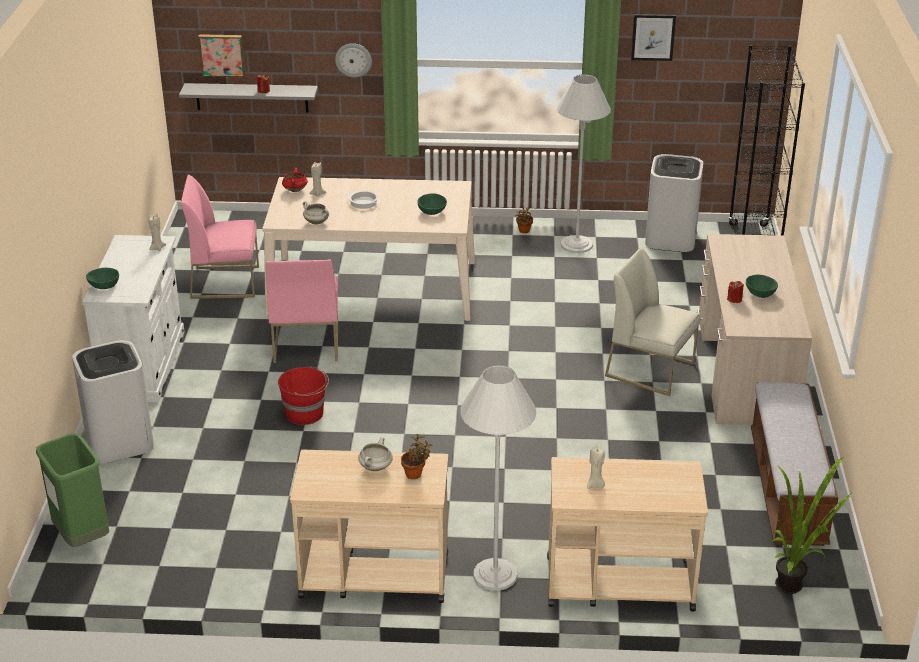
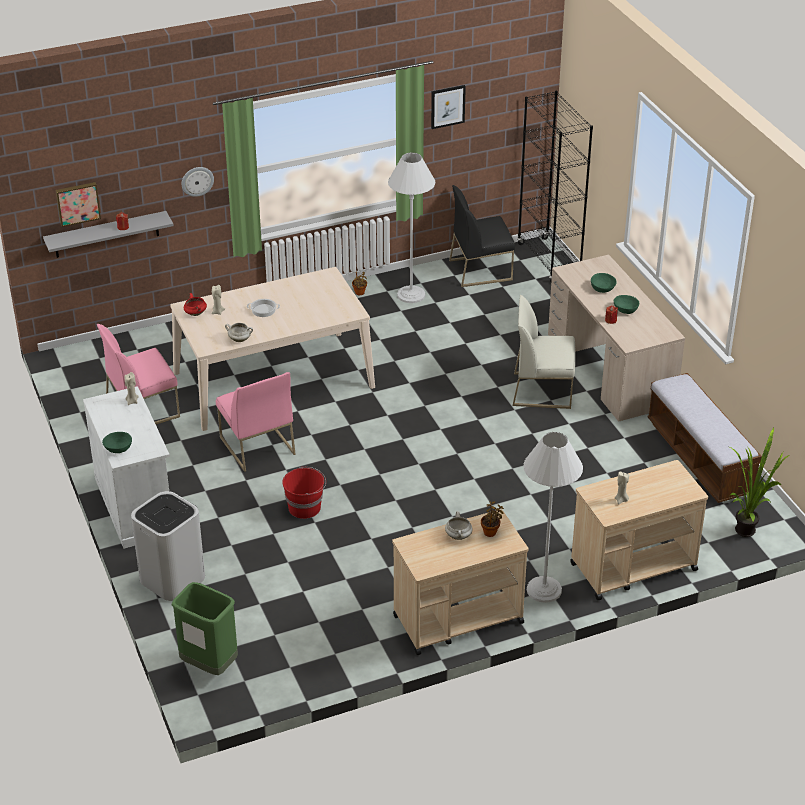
camera: 25 degrees left, 5 degrees up
(431, 211) = (326, 304): green bowl -> green bowl (602, 289)
(670, 239) = (481, 270): white trash can -> black chair

